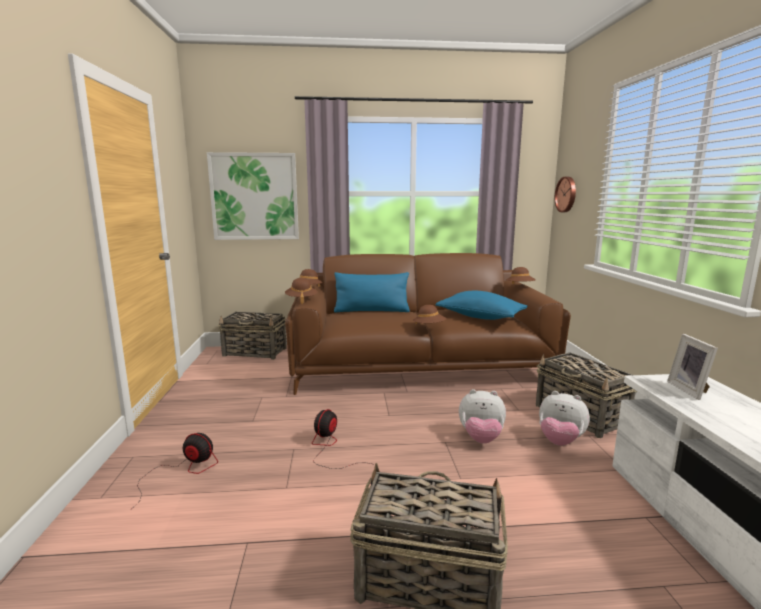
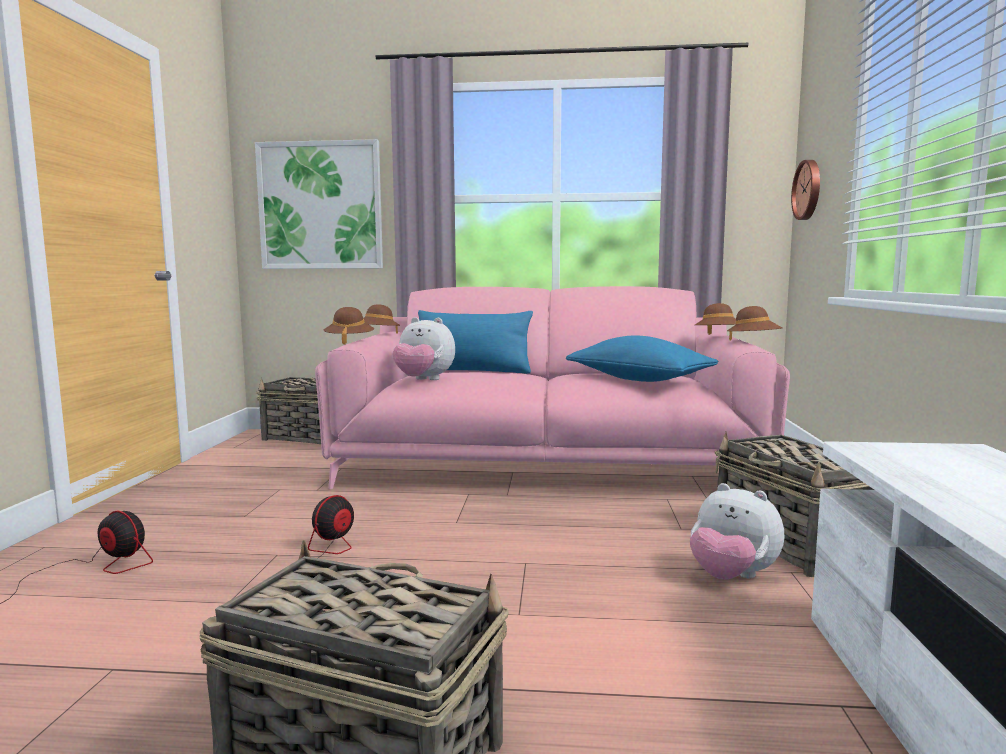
camera: 10 degrees right, 5 degrees down
(419, 366) = (548, 465): brown sofa -> pink sofa
(429, 327) = (544, 388): brown hat -> brown hat (753, 342)
(481, 438) = (590, 563): plush toy -> plush toy (423, 380)
(690, 390) = (941, 462): picture frame -> none

